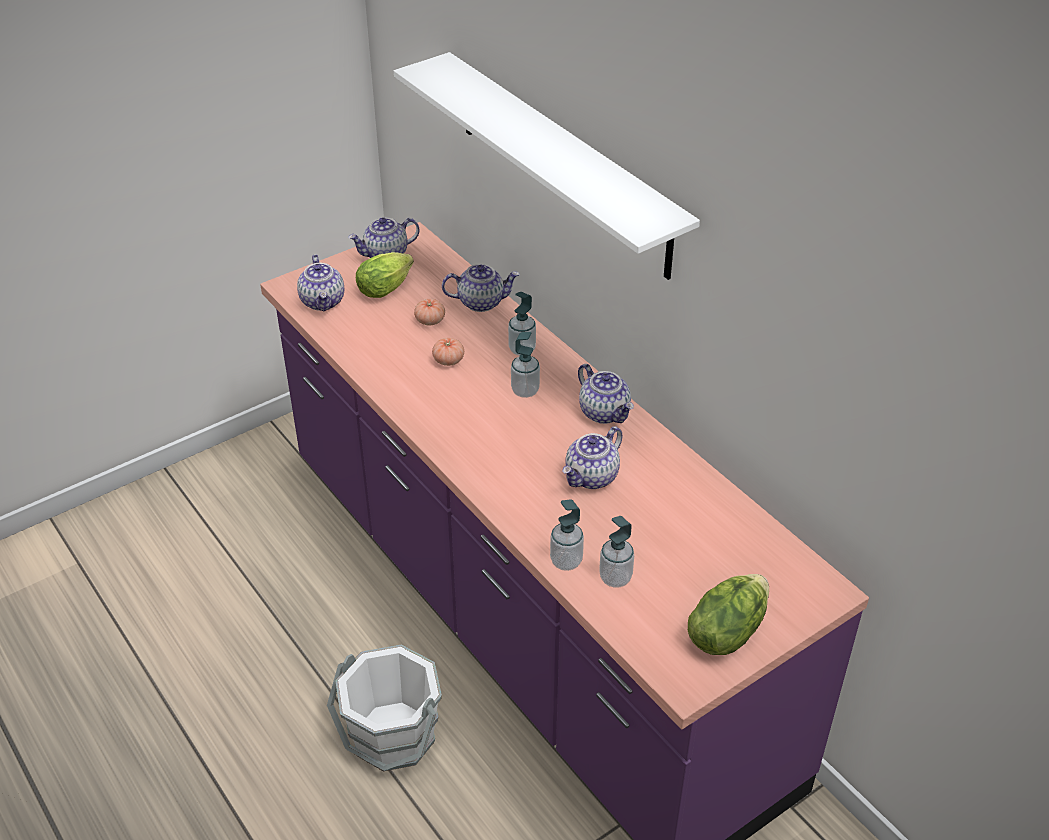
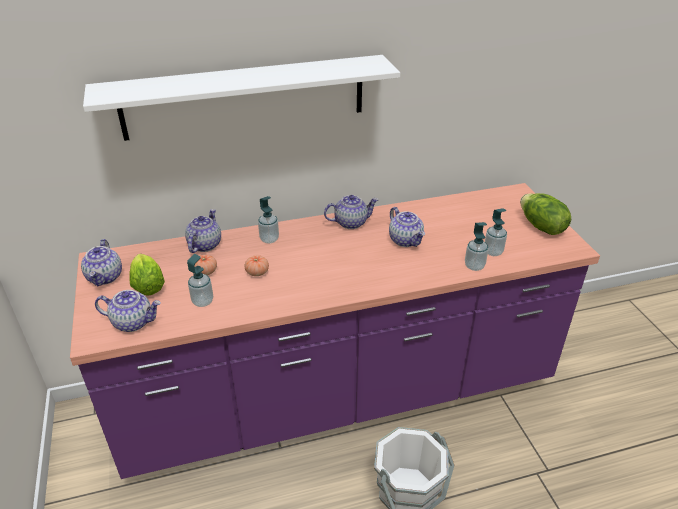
camera: 70 degrees left, 5 degrees down
(525, 391) = (311, 247): soap dispenser -> soap dispenser (202, 301)

